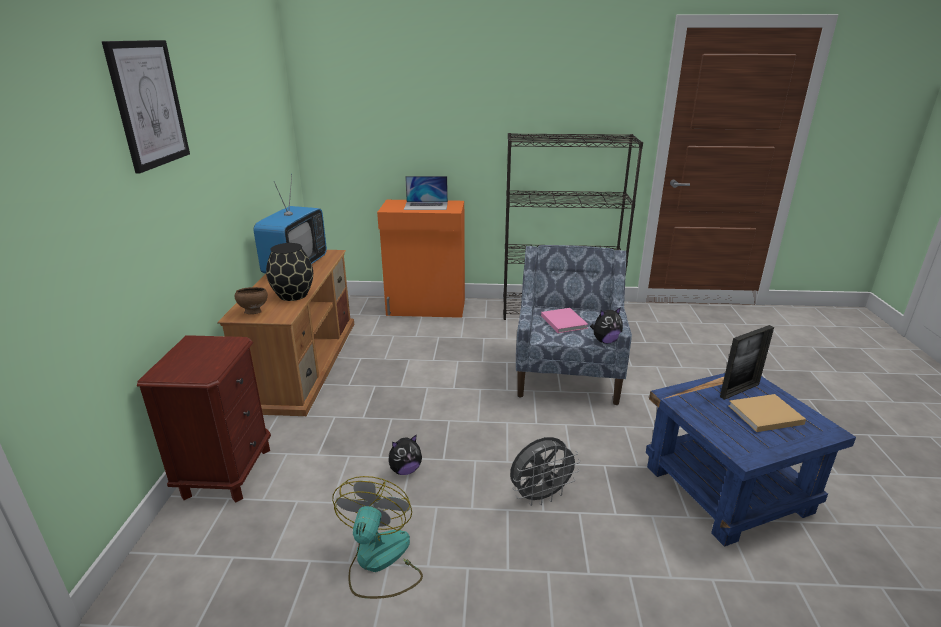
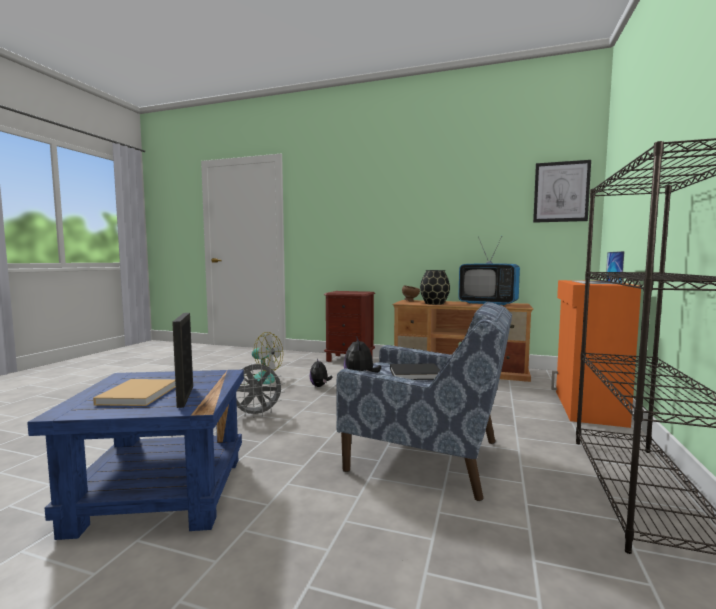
camera: 105 degrees right, 20 degrees down
(148, 104) = (394, 185): picture -> picture (561, 192)
(540, 496) = (257, 414): grey fan -> grey fan turned 105 degrees counterclockwise
(563, 321) = (417, 374): pink book -> black book

